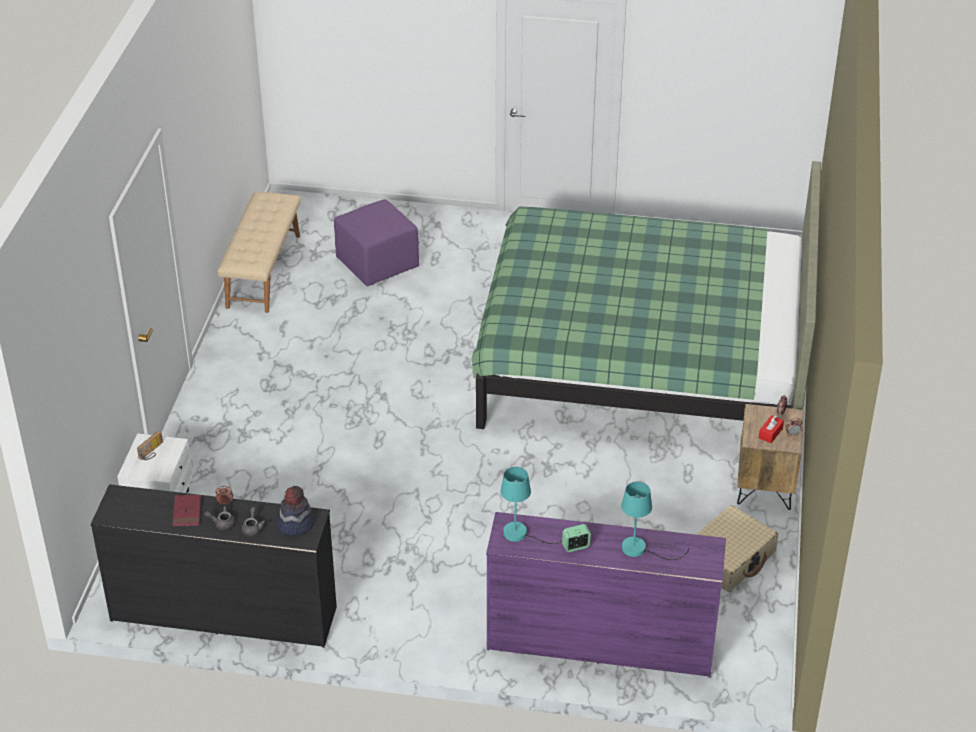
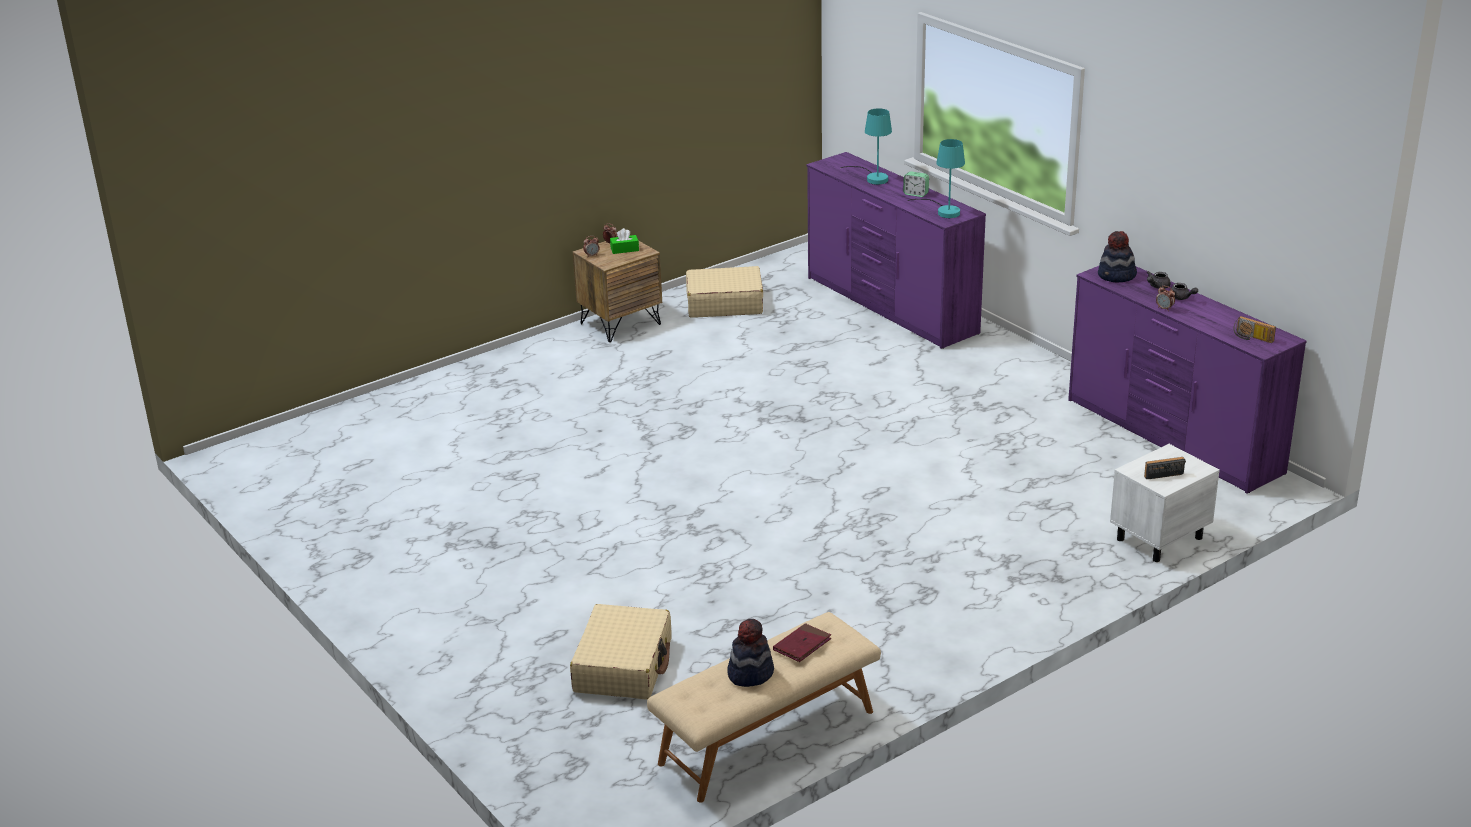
camera: 135 degrees left, 10 degrees down
(133, 503) = (1252, 338): none -> radio
(187, 512) = (1206, 315): red book -> red book (802, 645)
(223, 613) = (1173, 437): black dresser -> purple dresser
(262, 221) = (750, 673): none -> hat
(378, 264) = (623, 665): purple ottoman -> beige suitcase
(644, 359) = (537, 438): green bed -> none
(770, 433) = (624, 249): red tissue box -> green tissue box

